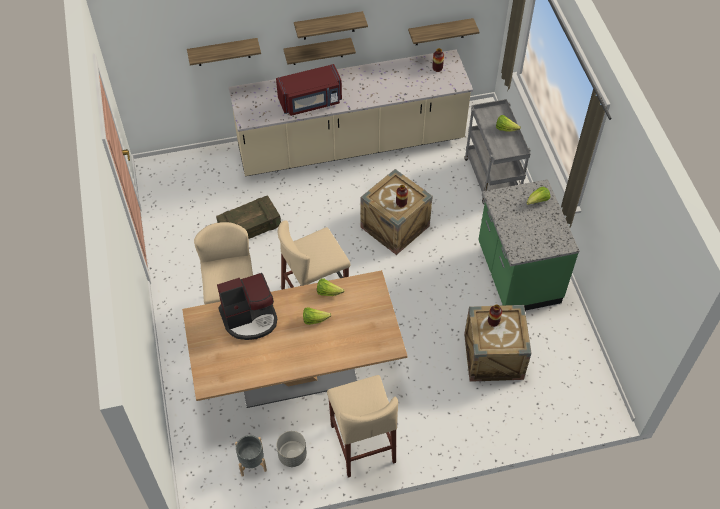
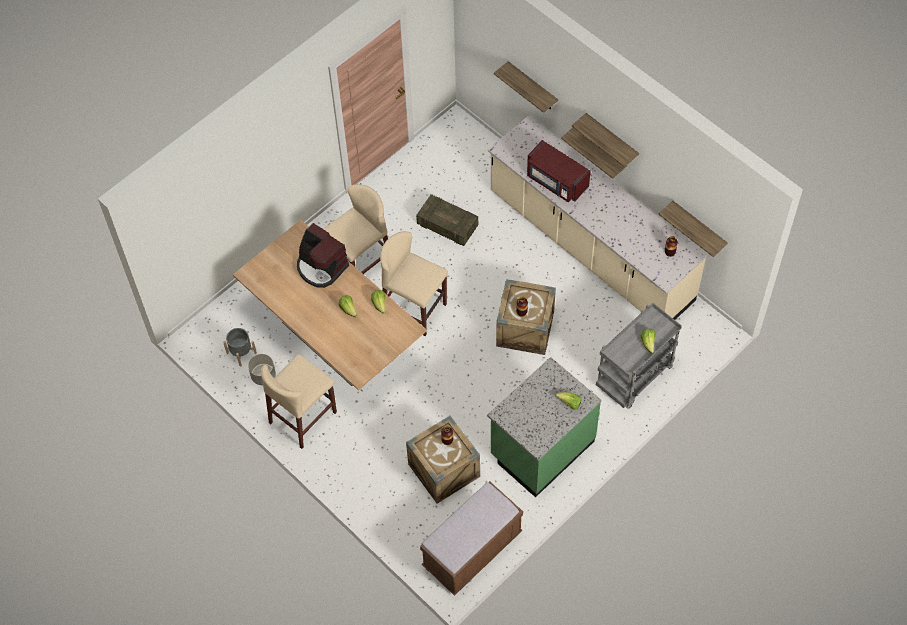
camera: 60 degrees right, 5 degrees up
(586, 376) = (472, 550): none -> brown bench

